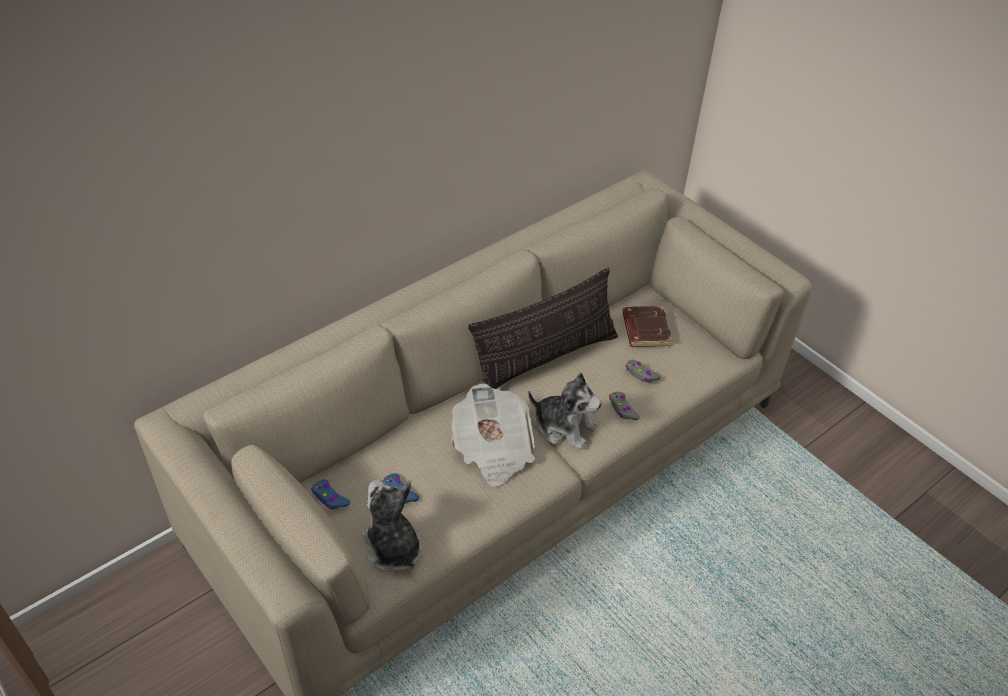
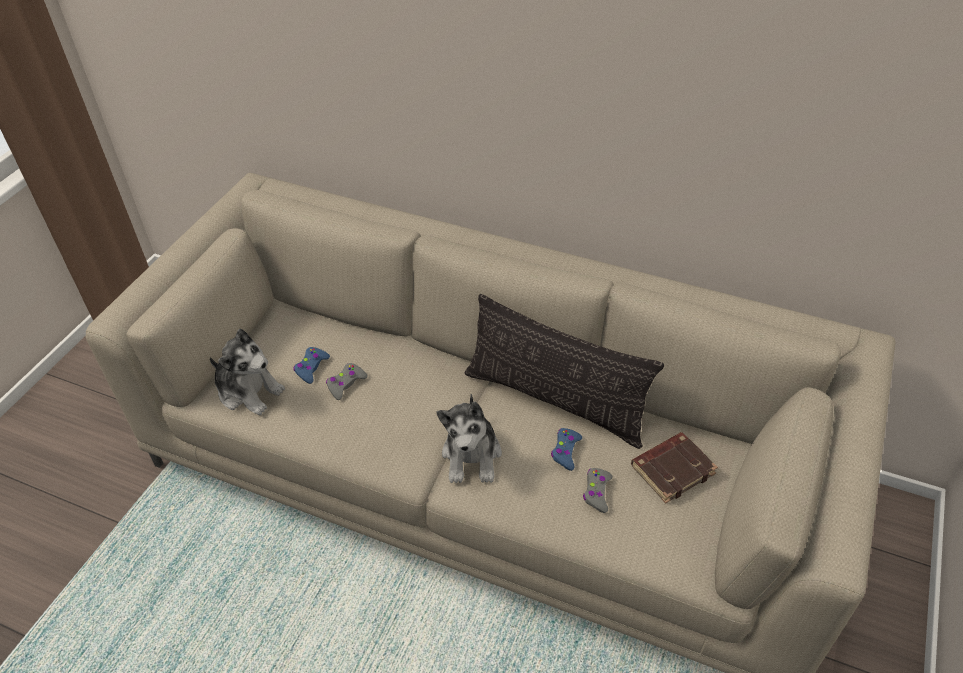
camera: 65 degrees right, 0 degrees up
(329, 498) = (281, 328): blue game controller -> blue game controller (565, 451)
(392, 548) = (249, 391): plush toy -> plush toy turned 90 degrees clockwise
(493, 450) = (401, 410): newspaper -> none
(622, 409) = (530, 495): grey game controller -> grey game controller (346, 384)

